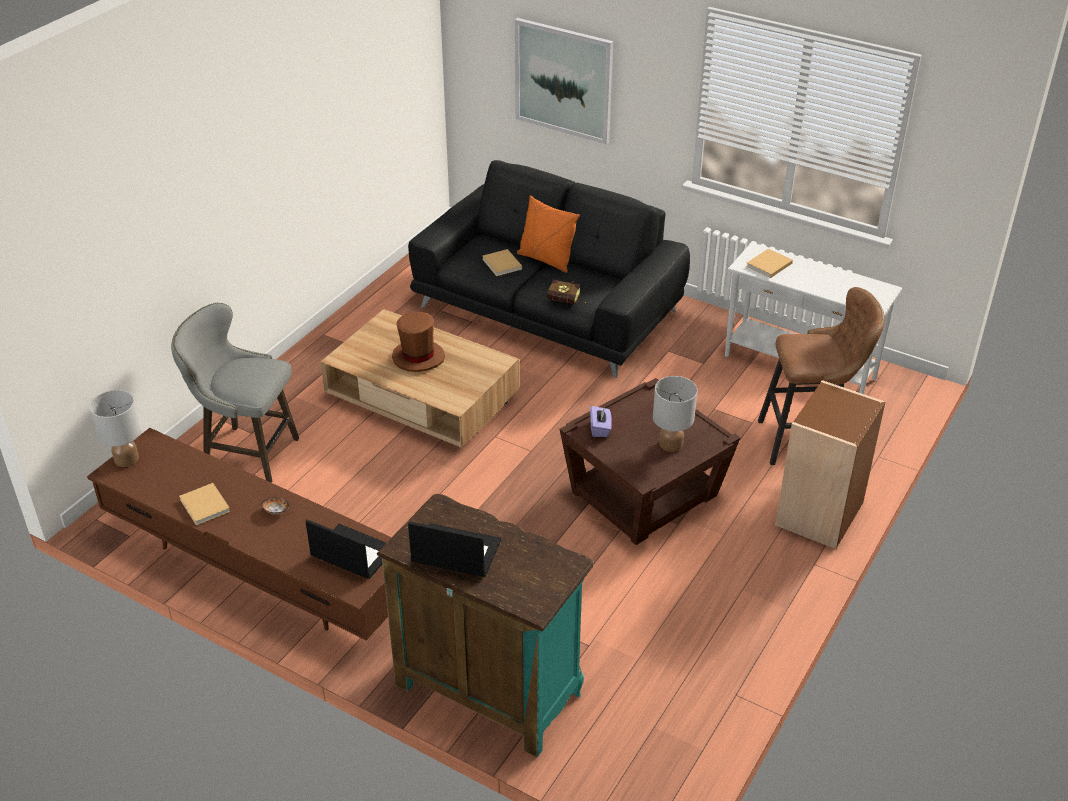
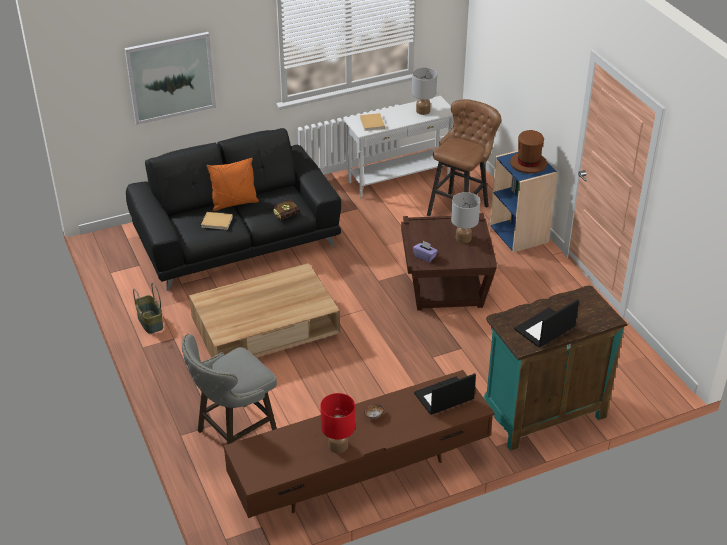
camera: 55 degrees left, 0 degrees up
(126, 459) = (249, 468): grey table lamp -> grey table lamp (423, 111)
(205, 506) = (338, 446): beige book -> red table lamp
(364, 320) = (149, 322): none -> basket
(418, 357) = (261, 302): brown hat -> brown hat (528, 164)
(820, 514) = (519, 234): brown bookcase -> blue bookcase

